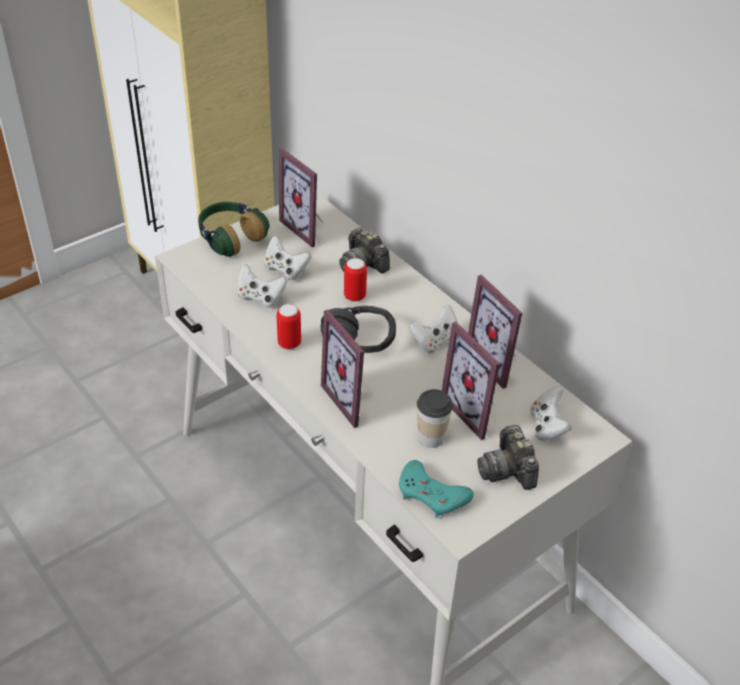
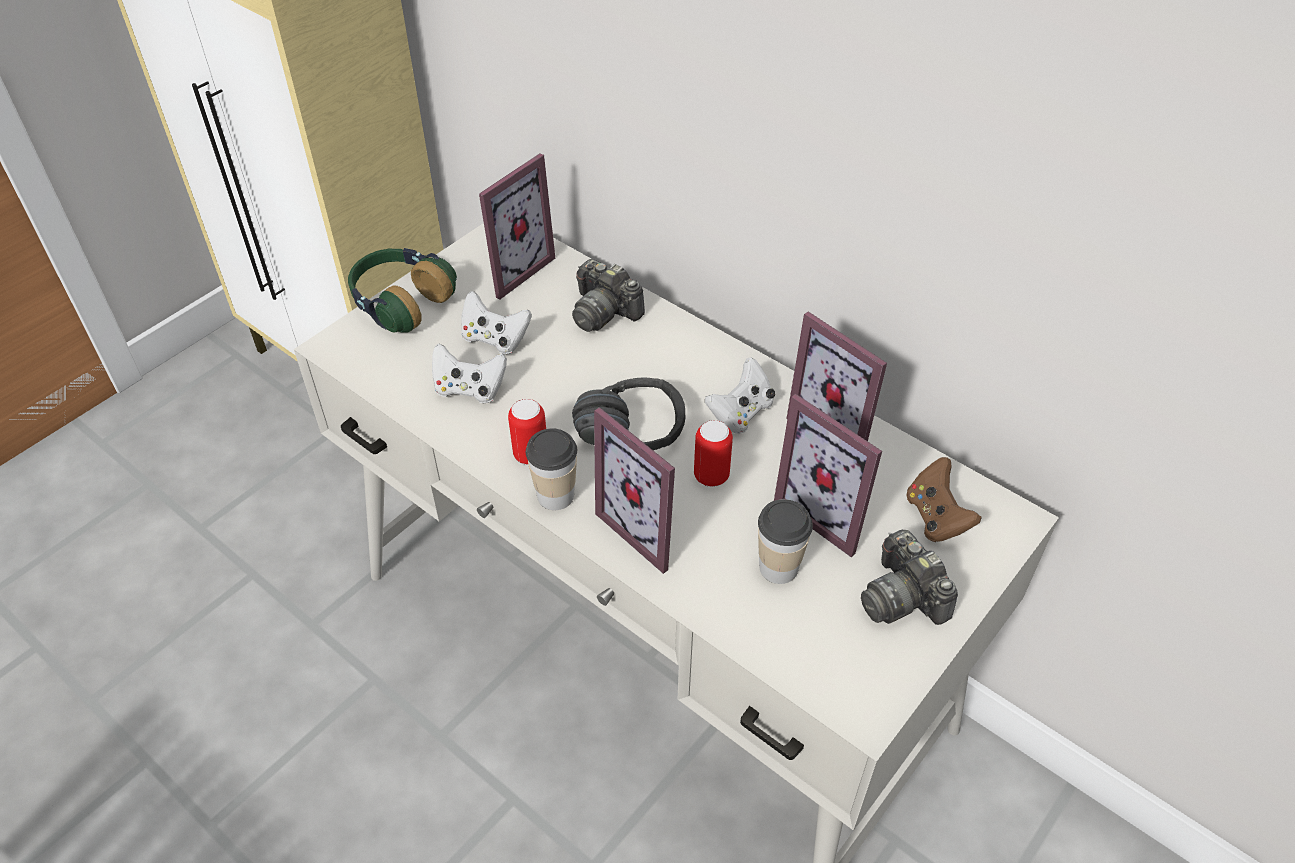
camera: 10 degrees left, 5 degrees up
(298, 370) = (555, 495): none -> cup
(308, 228) = (510, 269): picture frame -> picture frame turned 90 degrees counterclockwise
(354, 296) = (606, 363): can -> can (711, 476)
(432, 494) = (806, 660): turquoise game controller -> none
(547, 426) = (936, 517): white game controller -> brown game controller

